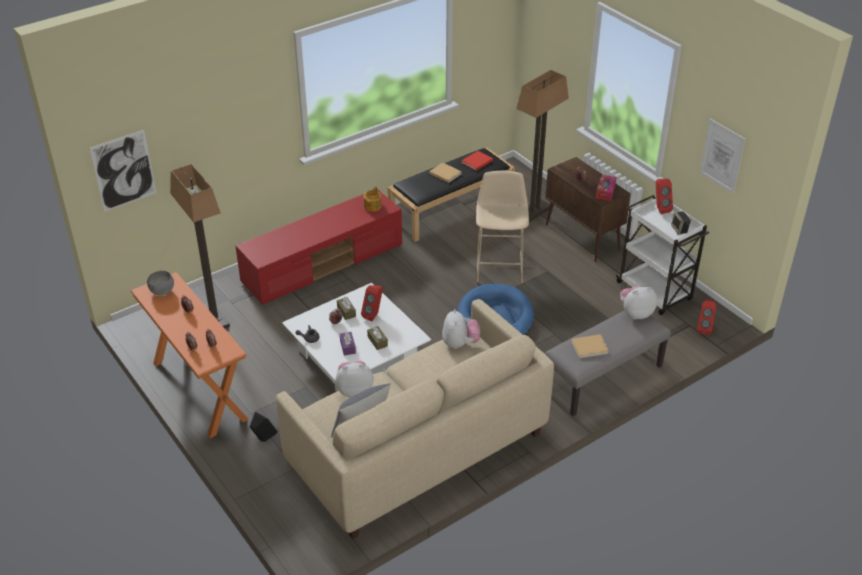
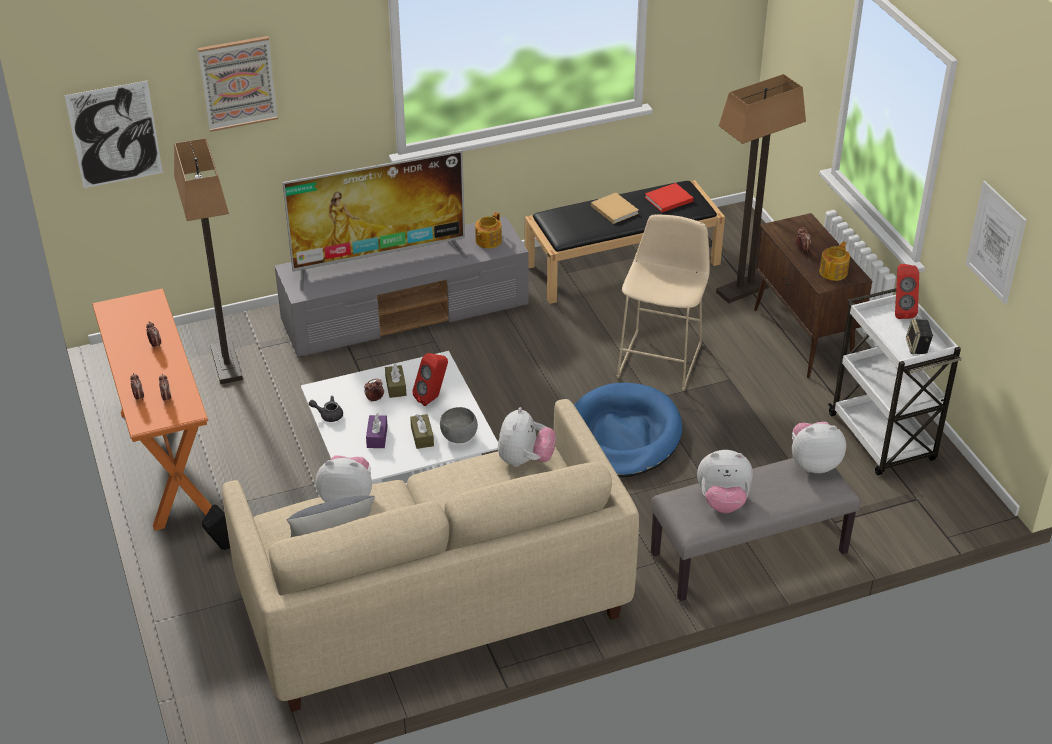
camera: 15 degrees right, 0 degrees up
(162, 292) = (131, 313): grey bowl -> grey bowl (458, 438)
(203, 123) = (238, 83): none -> picture
(306, 231) = (380, 261): none -> television
(323, 264) = (406, 314): red tv stand -> grey tv stand
(590, 347) = (723, 501): beige book -> plush toy
(605, 191) = (834, 272): tissue box -> teapot
(704, 328) = (938, 508): red speaker -> none

